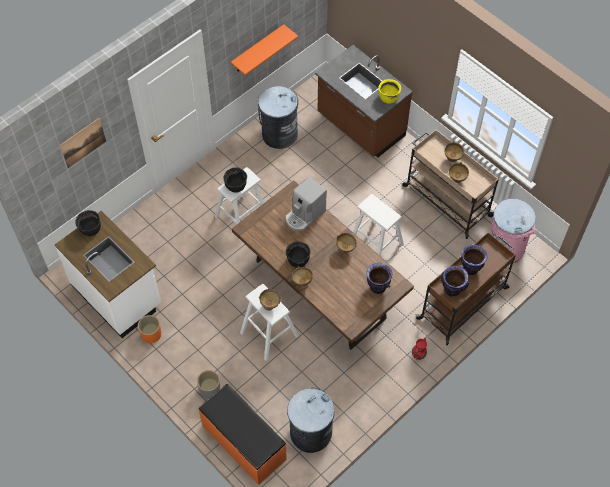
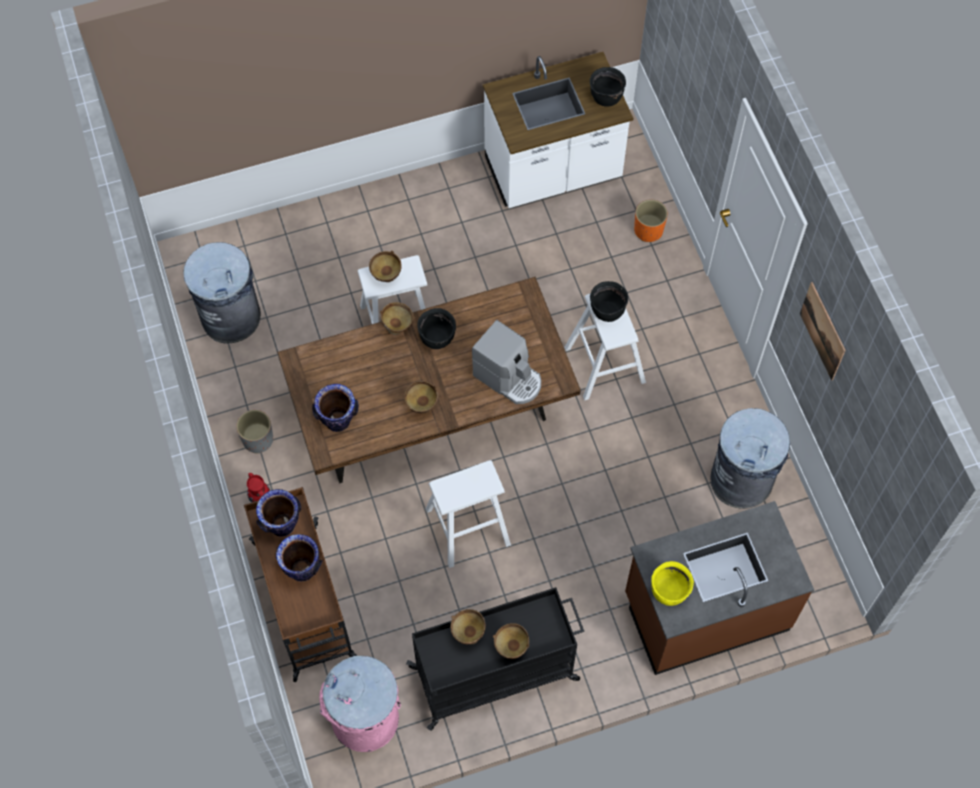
camera: 115 degrees right, 5 degrees up
(83, 142) = (695, 59): picture -> picture (822, 331)
(151, 334) = (472, 190): orange planter -> orange planter (648, 230)
(209, 389) = (356, 227): grey planter -> grey planter (258, 439)
(243, 443) = (263, 237): orange bench -> none
(257, 49) = (827, 395): orange shelf -> none
(304, 215) = (509, 378): coffee machine -> coffee machine turned 150 degrees clockwise
(446, 200) = (496, 673): beige cart -> black cart

